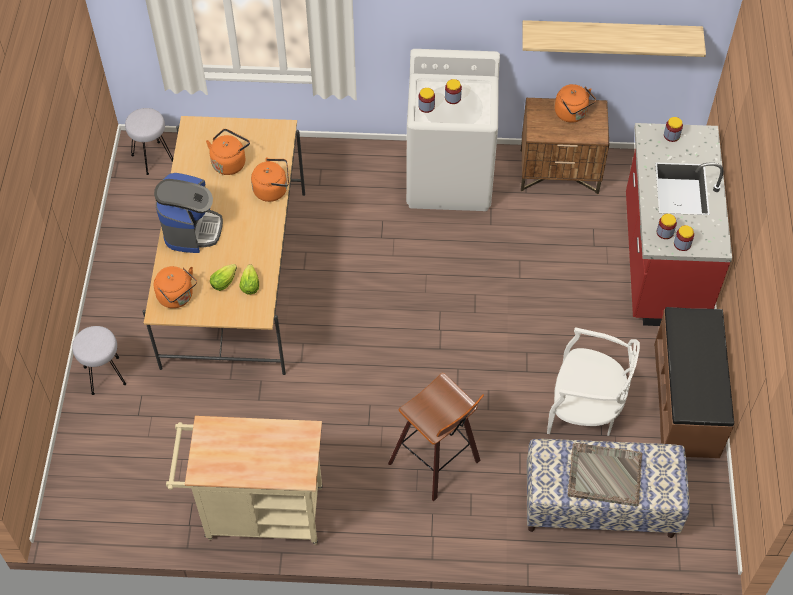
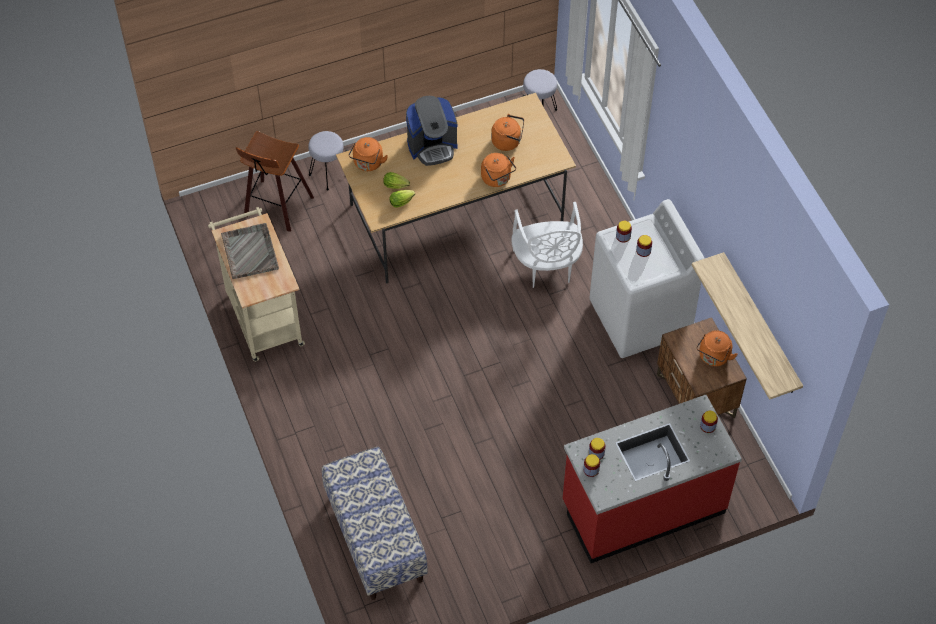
camera: 65 degrees right, 0 degrees up
(438, 462) = (360, 413): stool -> stool (276, 208)
(585, 410) = (459, 498): white chair -> white chair (546, 266)
(603, 475) = (370, 506): grey tray -> grey tray (249, 251)
(687, 399) = (508, 571): brown bench -> none

